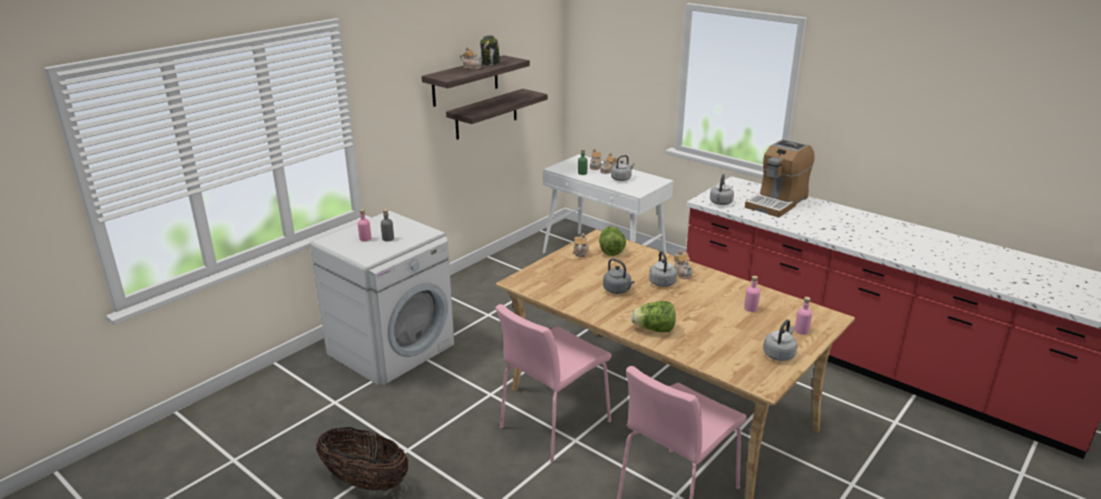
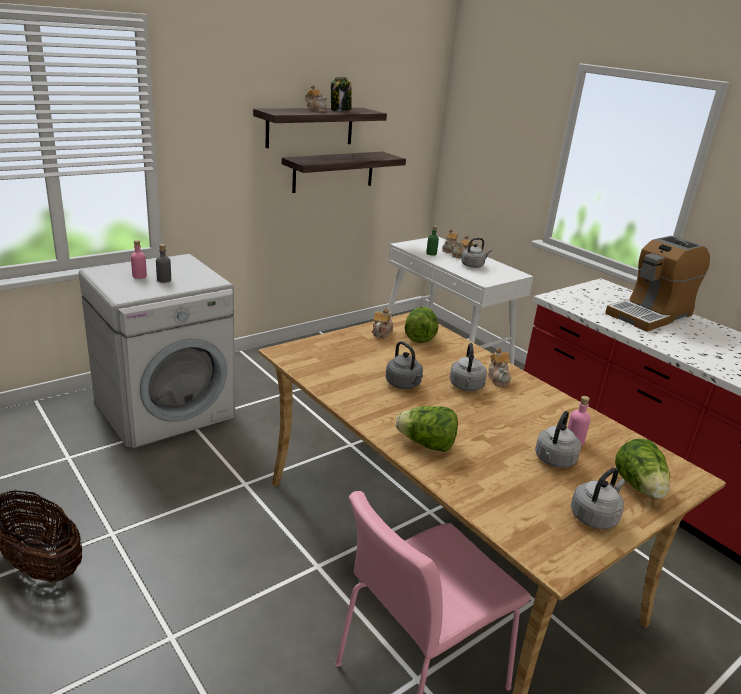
camera: 10 degrees right, 0 degrees up
(552, 426) = (298, 540): pink chair -> none
(720, 203) = (576, 304): grey kettle -> grey kettle (554, 461)
(801, 331) = (639, 487): pink bottle -> lettuce

